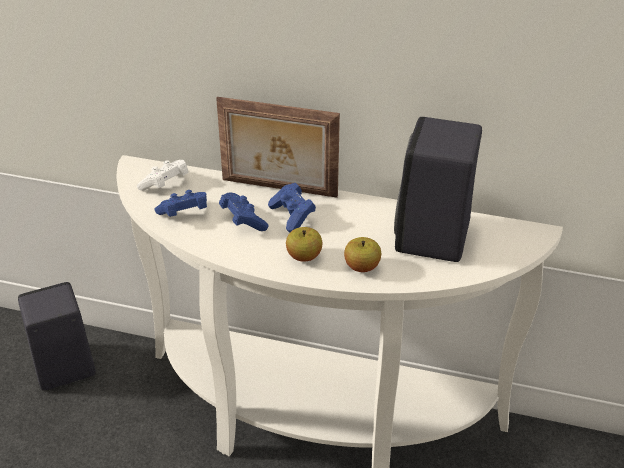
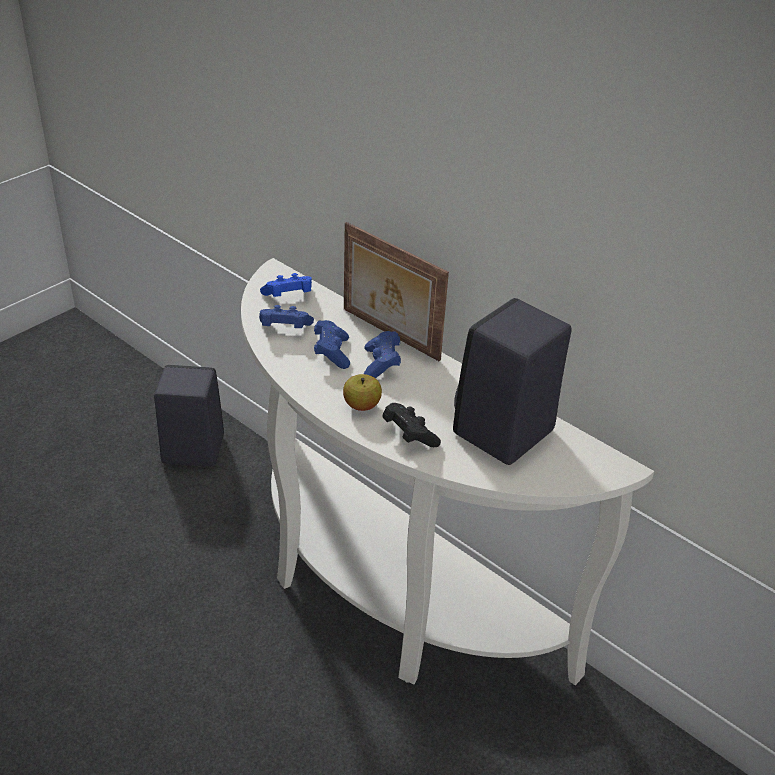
camera: 25 degrees right, 0 degrees up
(165, 185) = (288, 297): white game controller -> blue game controller
(362, 267) = (409, 435): apple -> black game controller

